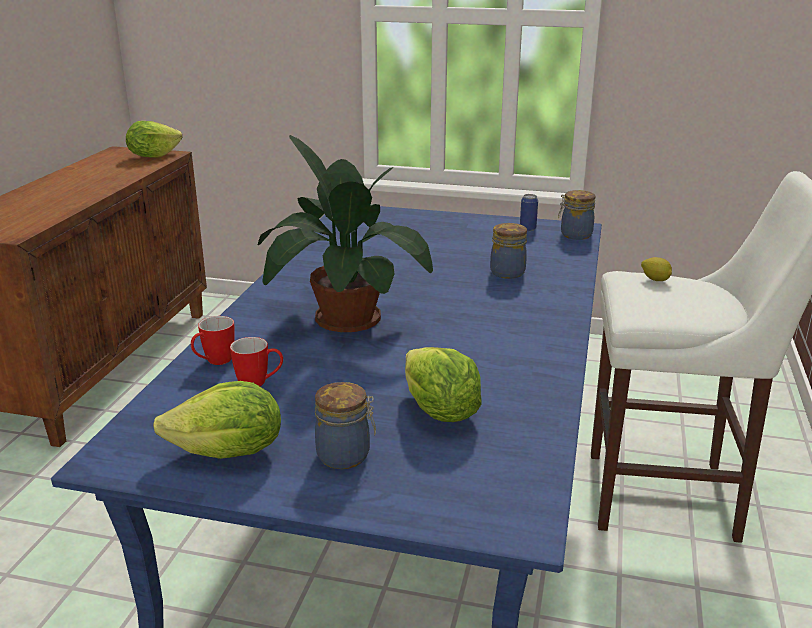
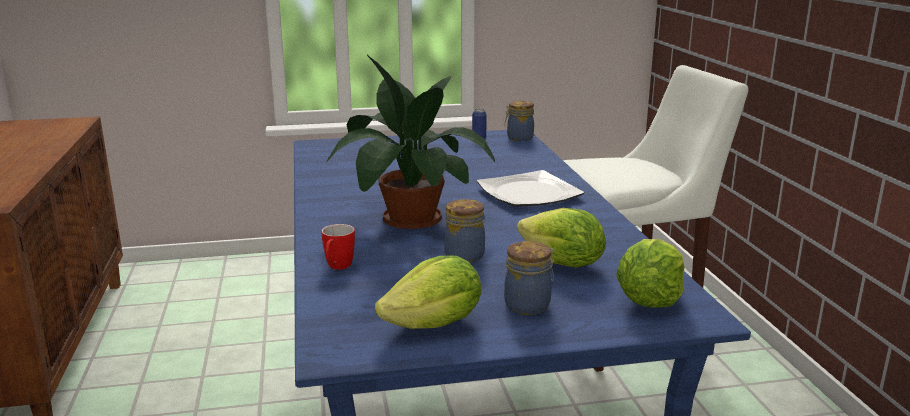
camera: 25 degrees left, 5 degrees down
(153, 156) = (63, 124): lettuce -> lettuce (649, 300)
(259, 383) = (397, 274): mug -> none
(505, 311) = (530, 193): none -> plate
(506, 272) = (499, 168): jar -> jar (463, 255)
(655, 280) = (600, 160): lemon -> none

